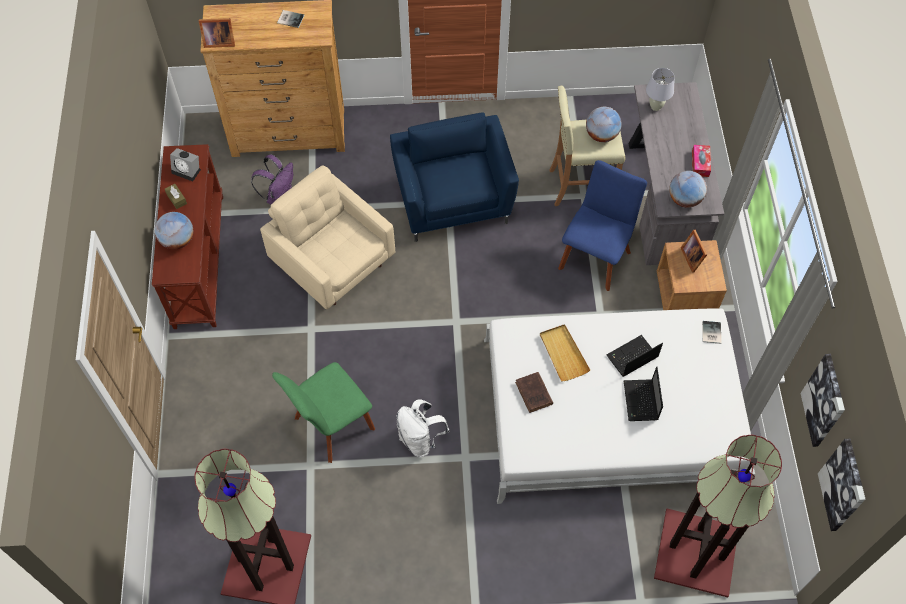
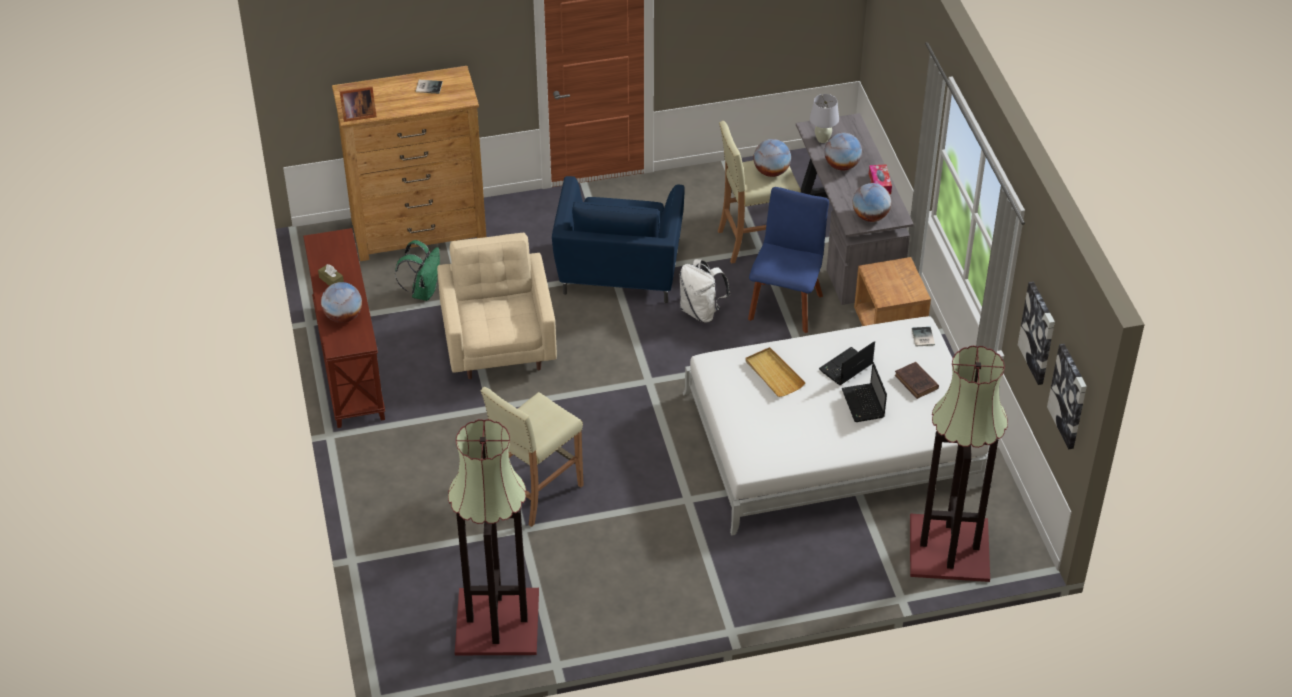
camera: 10 degrees left, 15 degrees down
(187, 170) = (336, 254): alarm clock -> none
(279, 196) = (423, 291): purple backpack -> green backpack
(331, 426) = (536, 492): green chair -> beige stool
(333, 262) = (499, 344): beige armchair -> beige armchair turned 45 degrees clockwise
(420, 439) = (635, 491): white backpack -> white backpack (701, 311)
(453, 201) = (619, 272): blue armchair -> blue armchair turned 150 degrees counterclockwise
(534, 394) = (752, 413): brown book -> brown book (917, 383)
(668, 138) = (841, 165): none -> globe
(692, 257) = (889, 274): picture frame -> none

